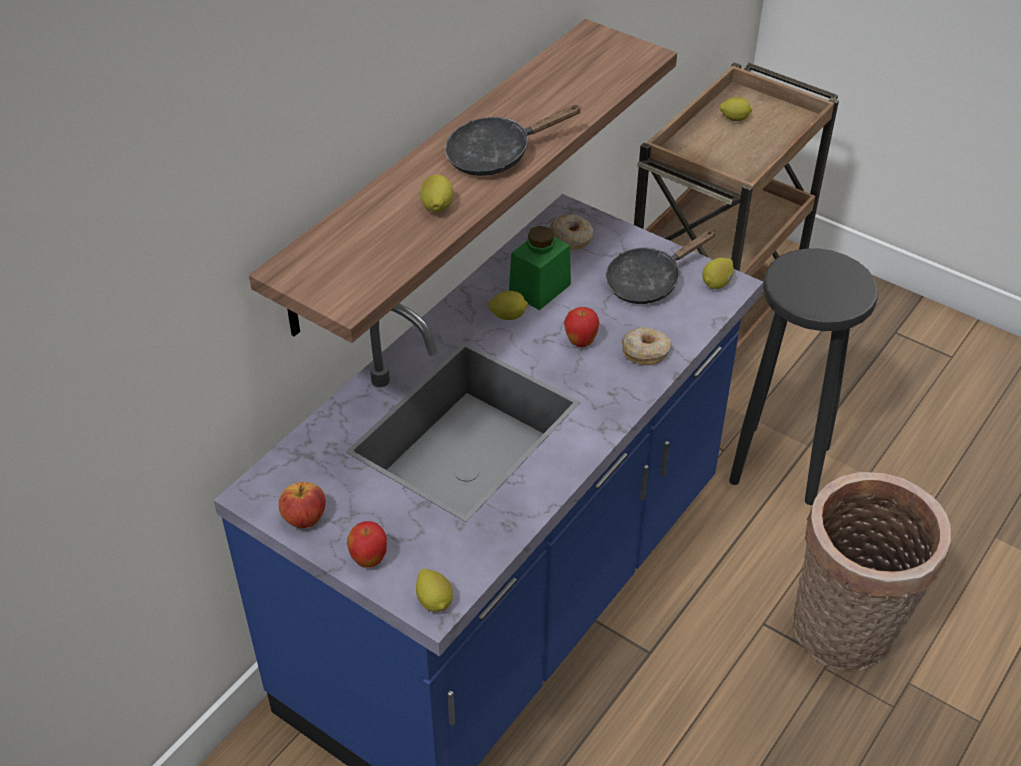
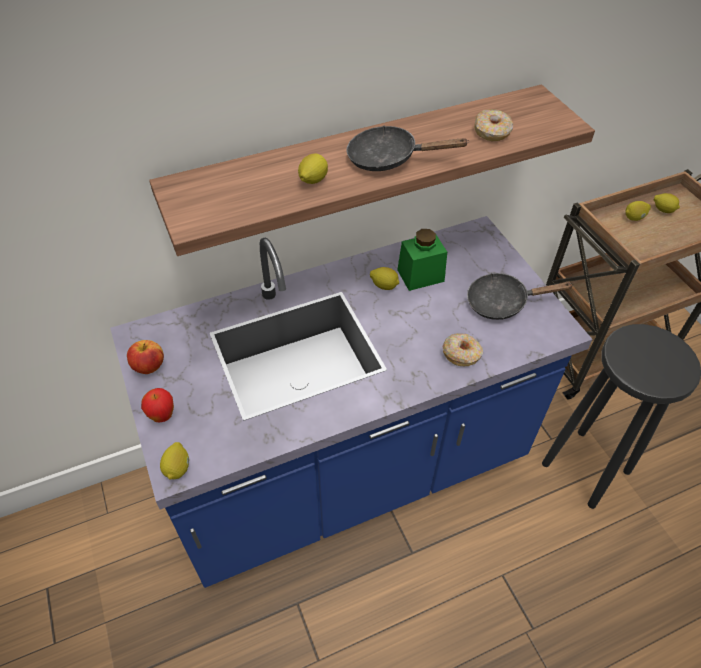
camera: 30 degrees right, 5 degrees up
(572, 238) = (469, 249): donut -> donut (492, 132)
(580, 342) = (420, 326): apple -> none
(717, 283) = (554, 325): lemon -> lemon (634, 218)
(846, 634) = (557, 616): basket -> none

